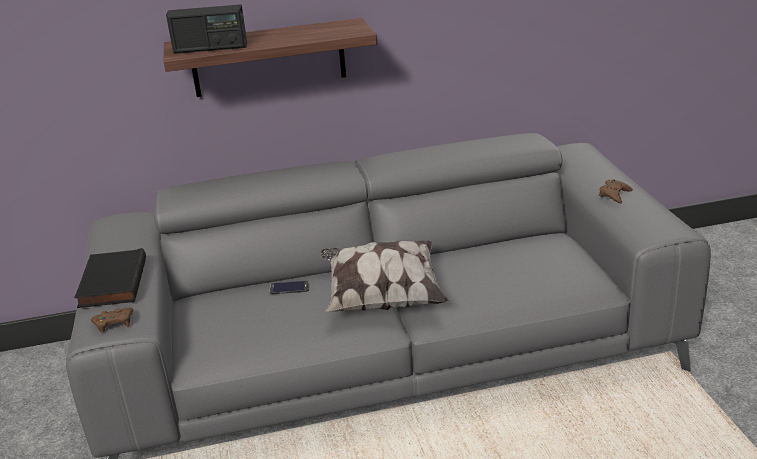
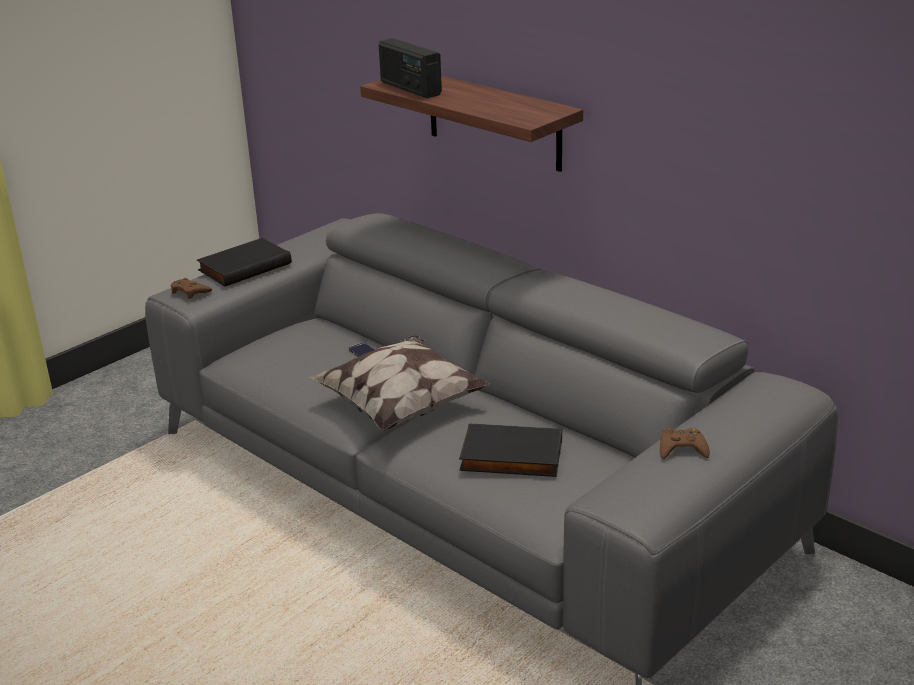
camera: 55 degrees right, 0 degrees up
(508, 272) = (510, 457): none -> black book

